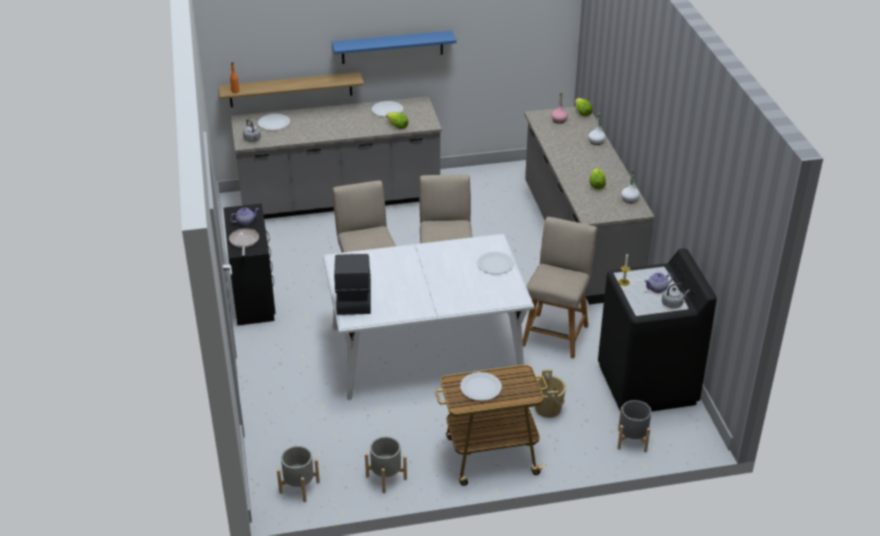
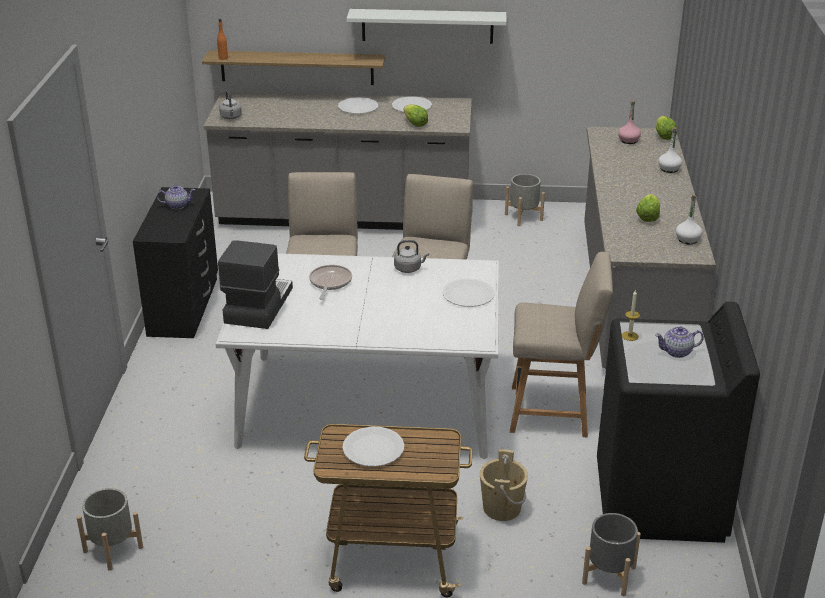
camera: 15 degrees right, 5 degrees down
(244, 242) = (162, 226): frying pan -> frying pan (329, 283)
(273, 123) = (266, 104): white plate -> white plate (358, 107)
(386, 477) = (234, 559): grey planter -> grey planter (523, 217)
(392, 47) = (427, 26): blue shelf -> white shelf
(556, 333) = (554, 411): beige chair -> beige chair turned 60 degrees clockwise
(673, 303) = (693, 375): grey kettle -> grey kettle (409, 268)

